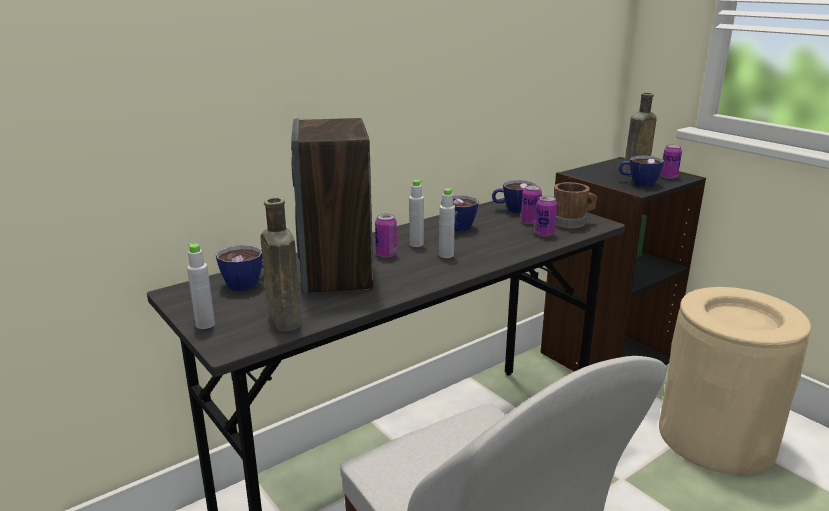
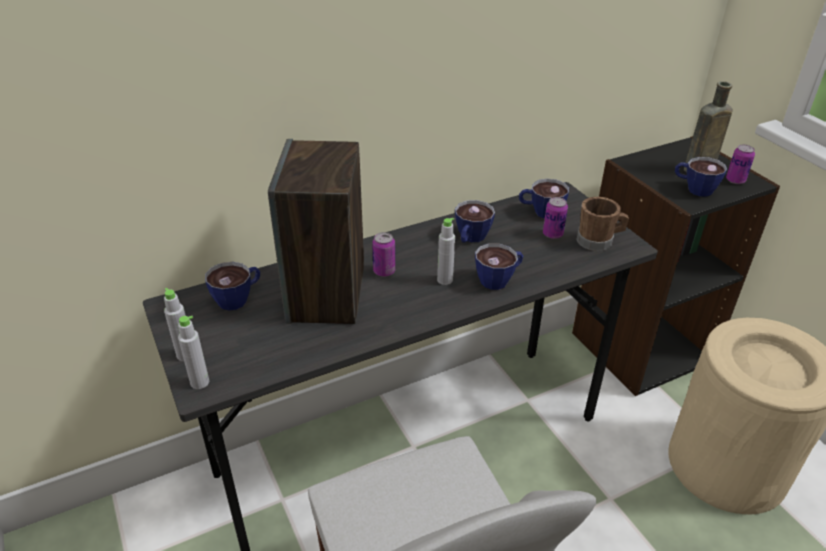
camera: 10 degrees right, 15 degrees up
(284, 319) = (259, 358): brown bottle -> none
(416, 244) = (419, 259): grey bottle -> grey bottle (200, 382)
(496, 251) = (499, 279): none -> cup
(544, 233) = (561, 256): can -> none

